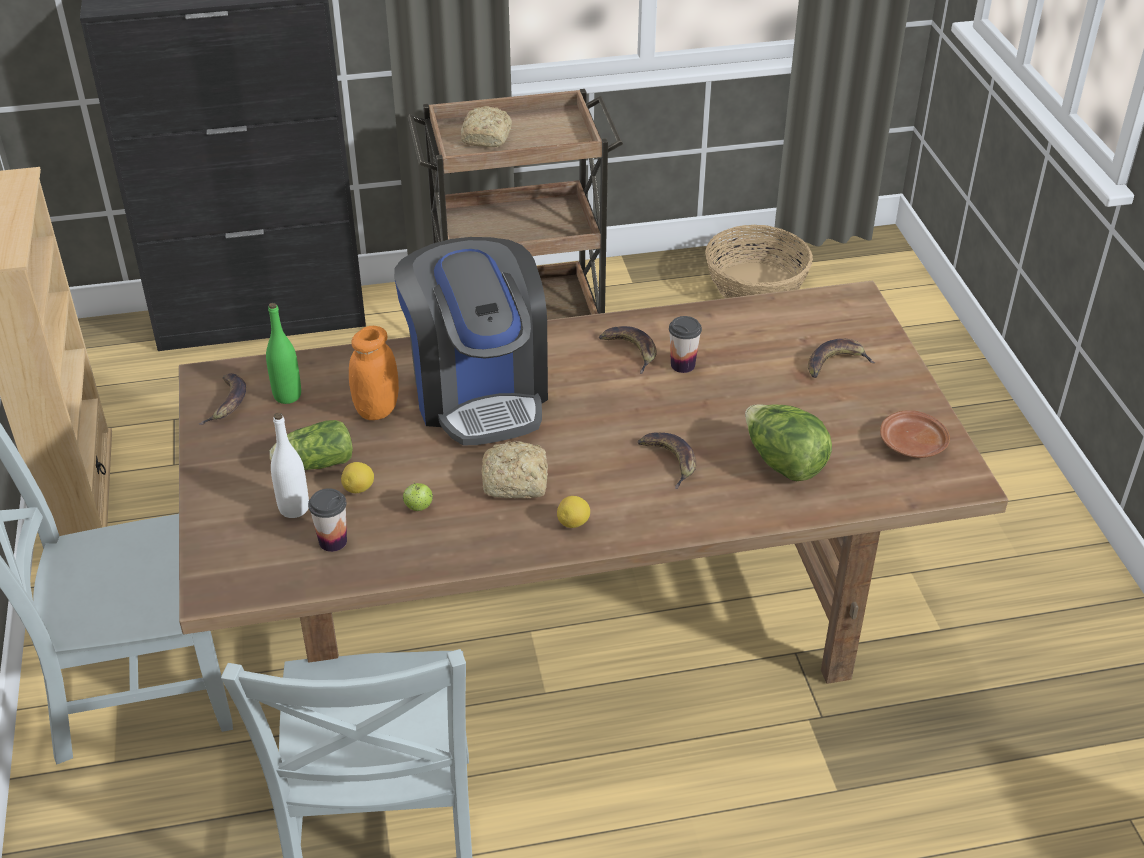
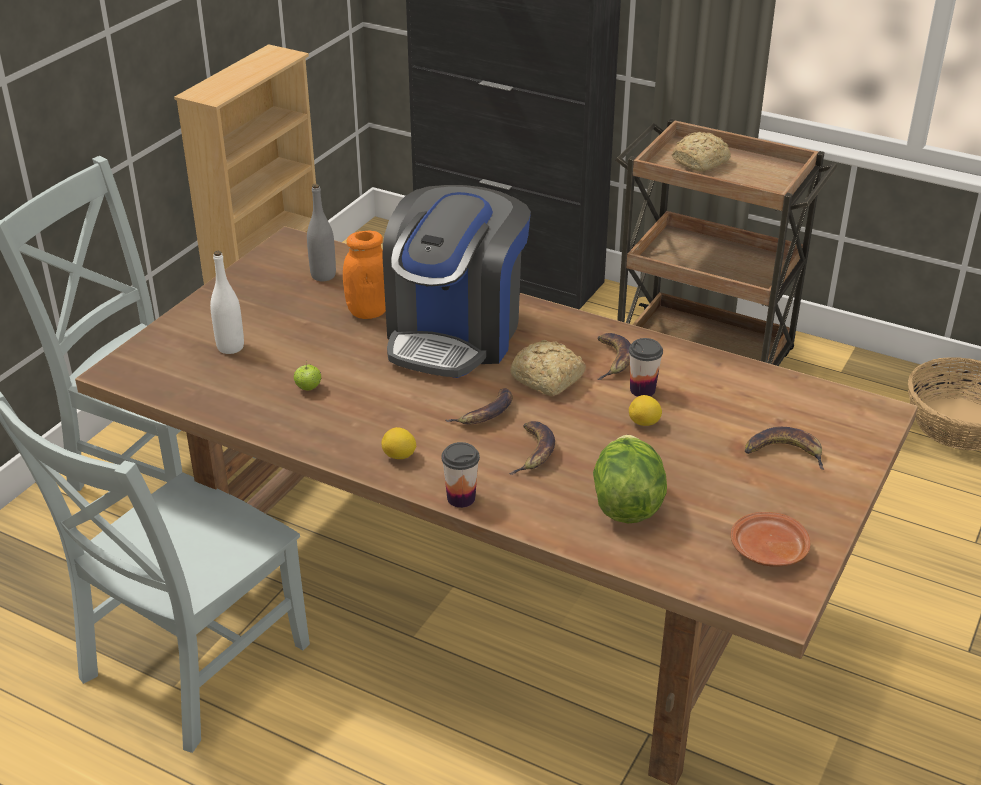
camera: 40 degrees right, 5 degrees down
(227, 403) = (280, 262): banana -> banana (486, 414)
(287, 396) = (323, 275): green bottle -> grey bottle
(313, 464) = (280, 326): lettuce -> none
(333, 541) = (225, 380): cup -> cup (461, 498)
(359, 489) = (287, 356): lemon -> lemon (644, 423)
(517, 482) = (398, 407): bread -> bread (548, 380)

